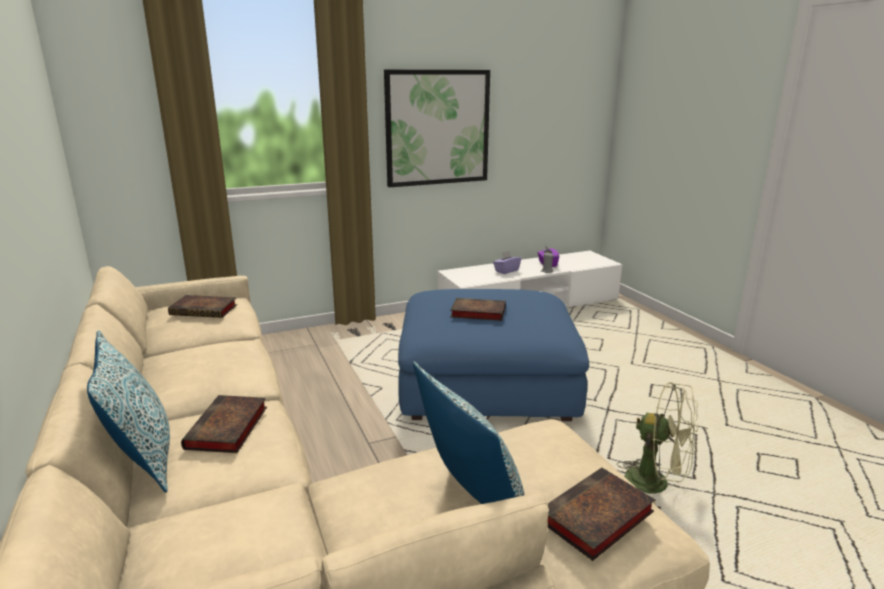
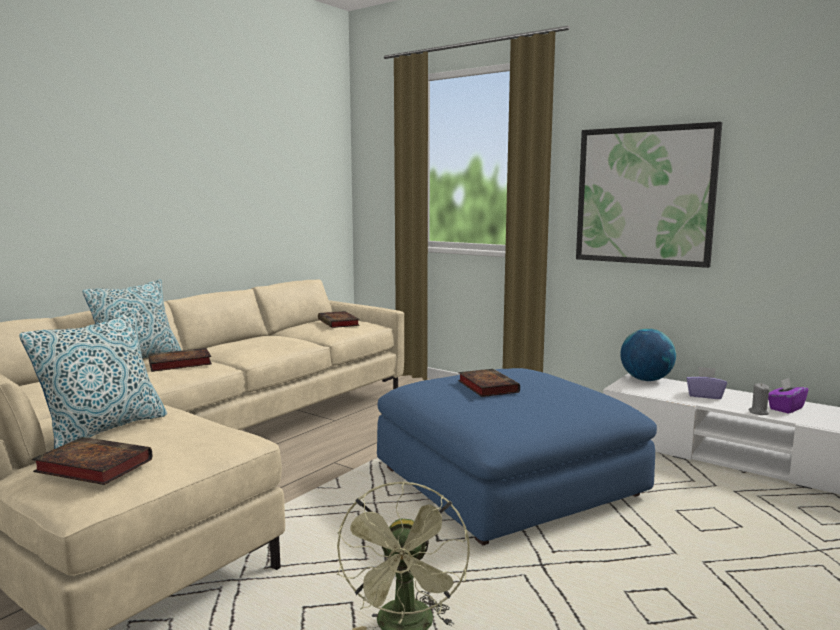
camera: 60 degrees right, 10 degrees down
(459, 272) = (646, 380): none -> globe

